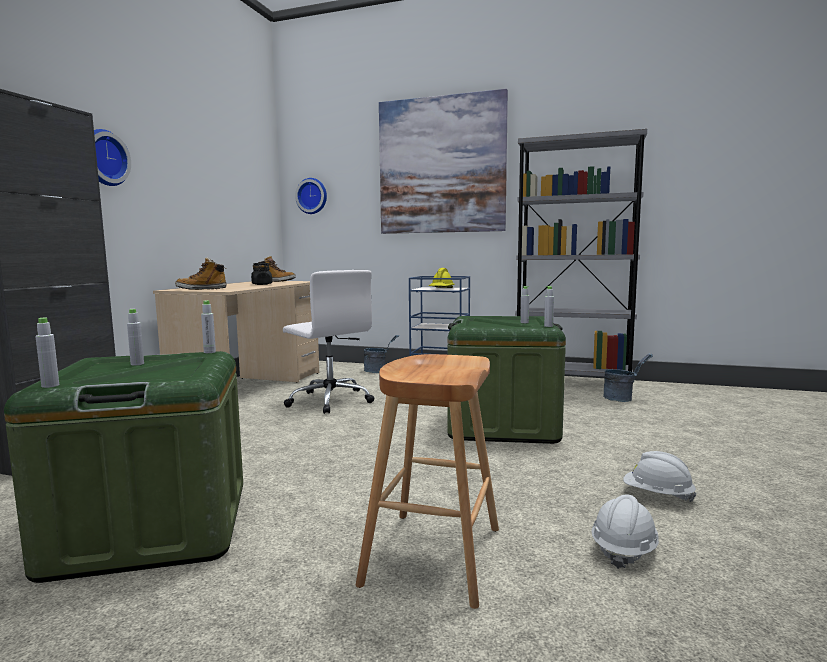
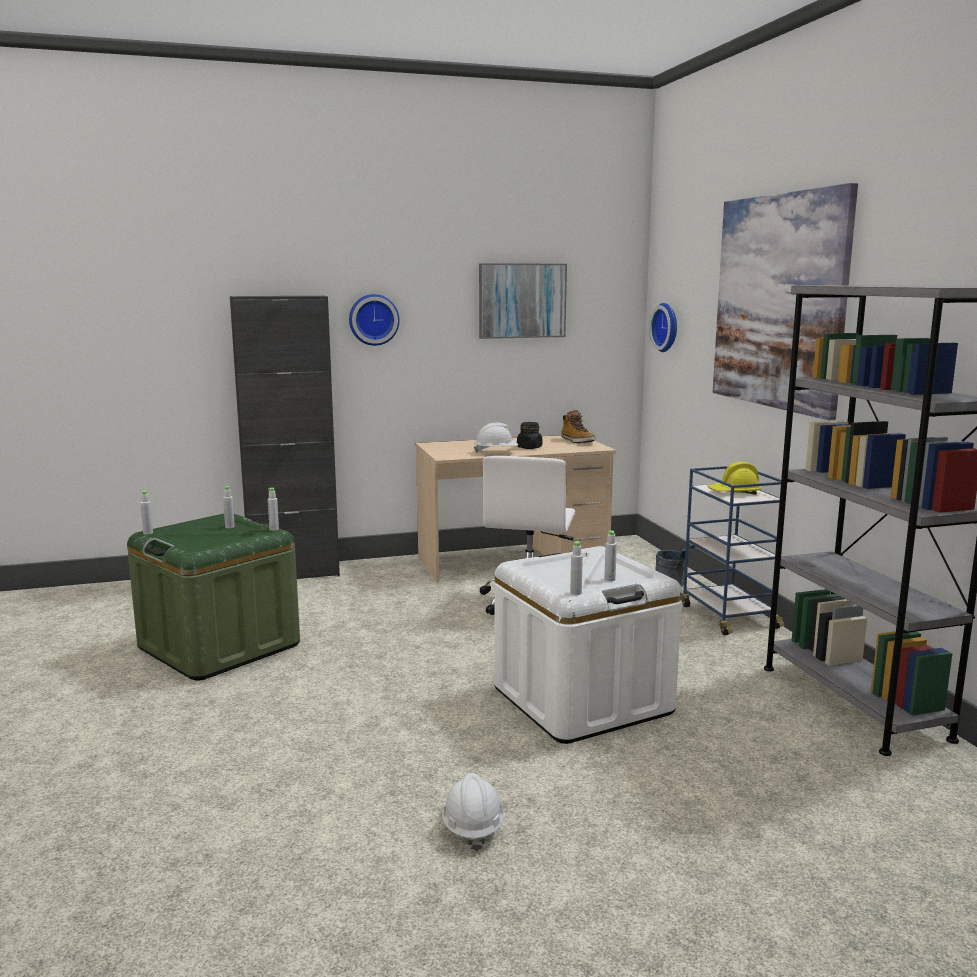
camera: 55 degrees right, 5 degrees up
(202, 289) = (445, 449): boot -> none
(214, 164) = (522, 300): none -> picture
(433, 556) = (253, 746): brown stool -> none
(502, 424) = (582, 700): green storage box -> white storage box
(623, 398) = (833, 754): grey bucket -> none
(623, 549) = (329, 825): white hard hat -> white hard hat (496, 452)

